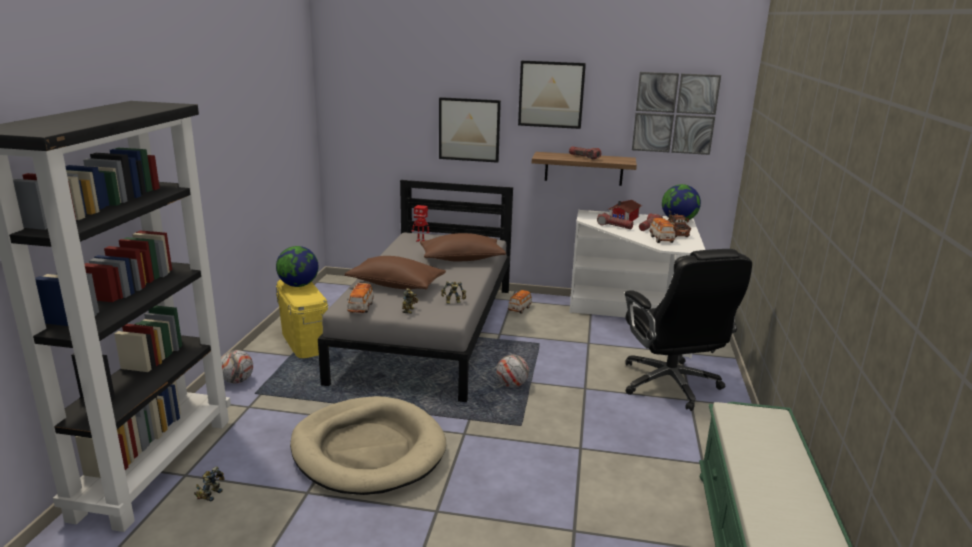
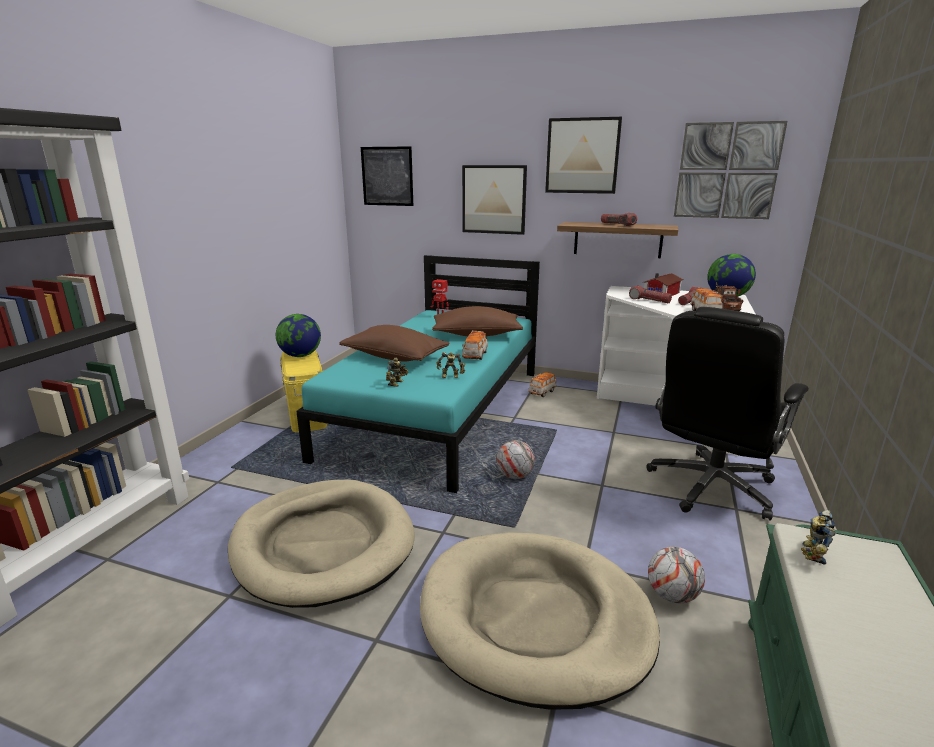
camera: 10 degrees right, 0 degrees up
(210, 494) = (120, 587): toy robot -> toy robot (811, 553)
(237, 381) = (220, 453): football -> football (672, 595)
(361, 308) = (345, 379): toy car -> toy car (475, 356)
(362, 104) = (387, 176): none -> picture
(429, 332) = (439, 411): grey bed -> turquoise bed
(550, 487) = (535, 619): none -> beige dog bed
(670, 385) = (711, 487): black office chair -> black office chair turned 45 degrees clockwise

